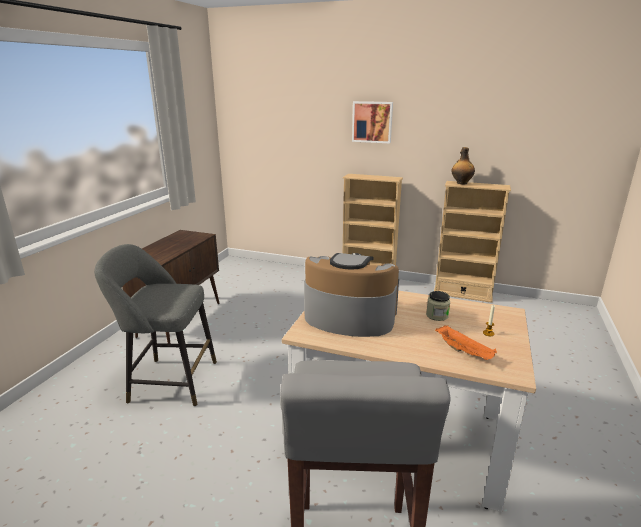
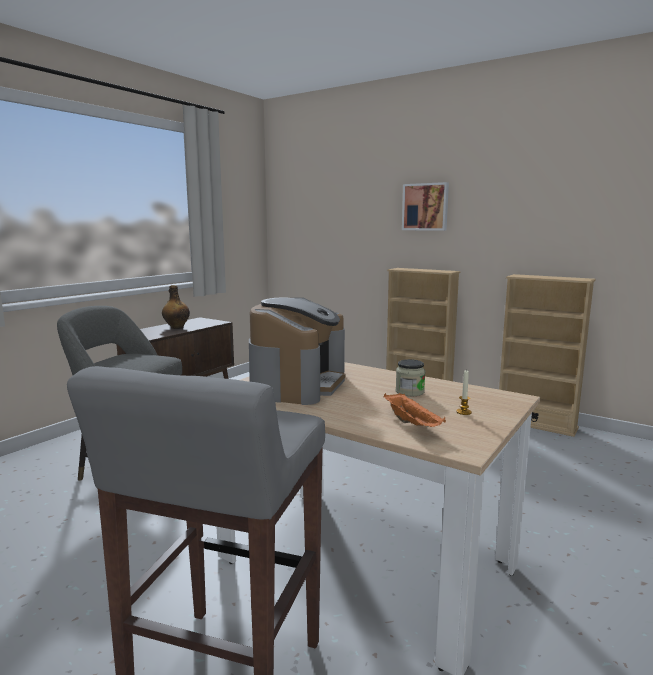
camera: 15 degrees right, 10 degrees down
(349, 317) = (298, 384): coffee machine -> coffee machine turned 75 degrees clockwise
(461, 183) = (529, 275): bottle -> bottle (176, 327)

